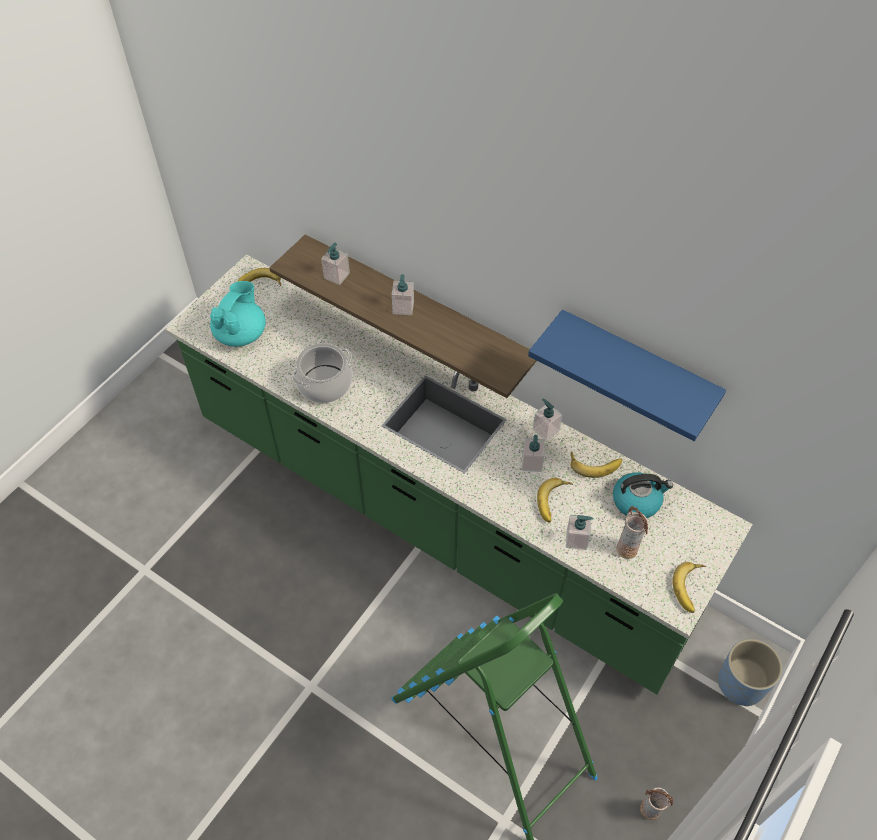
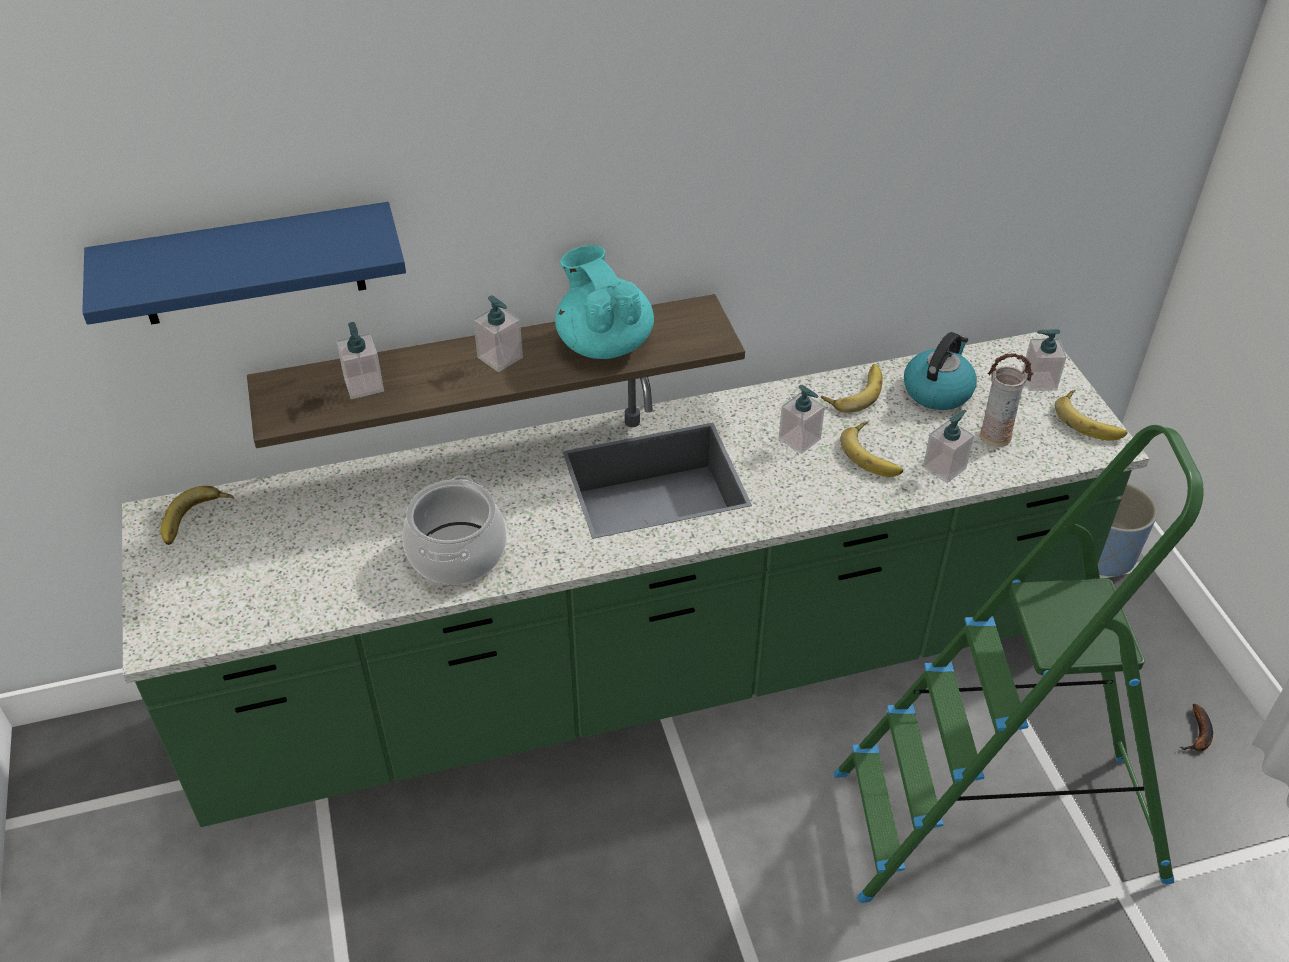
camera: 50 degrees left, 10 degrees down
(241, 333) = (255, 590): turquoise teapot -> turquoise teapot (604, 343)
(545, 430) = (764, 400): soap dispenser -> soap dispenser (1038, 381)
(636, 367) = (866, 205): blue shelf -> blue shelf (250, 265)
(649, 810) = (1199, 735): vase -> banana

